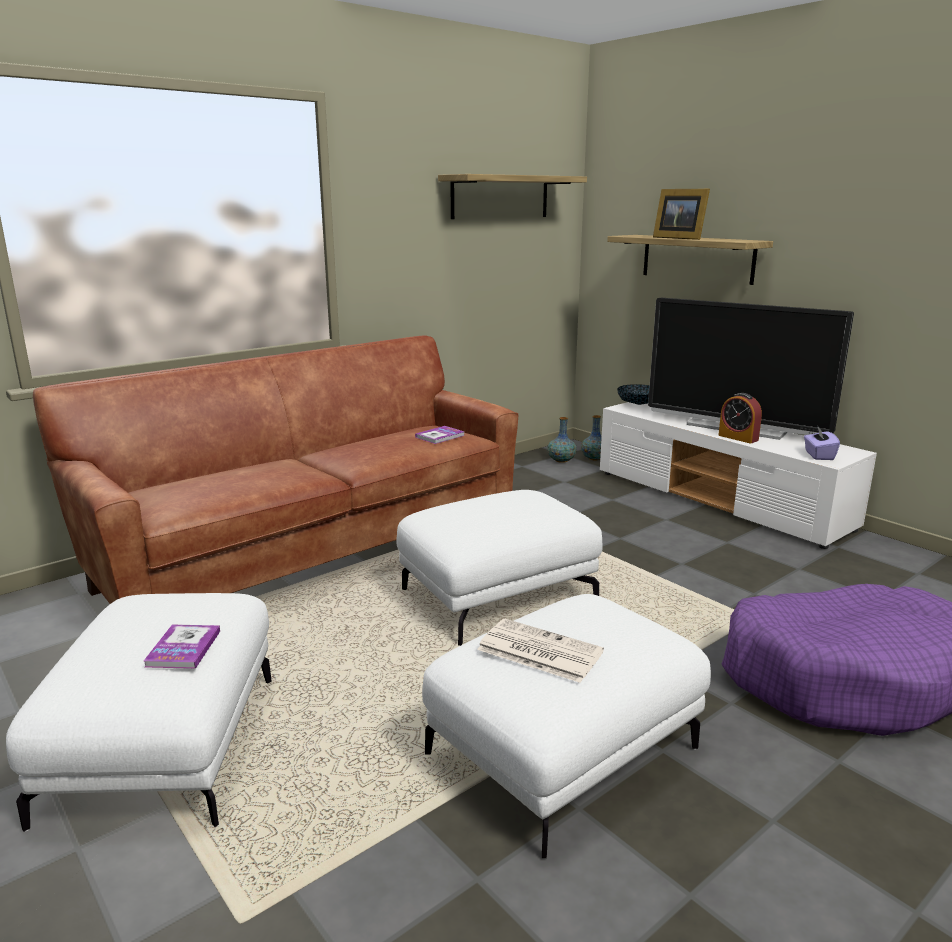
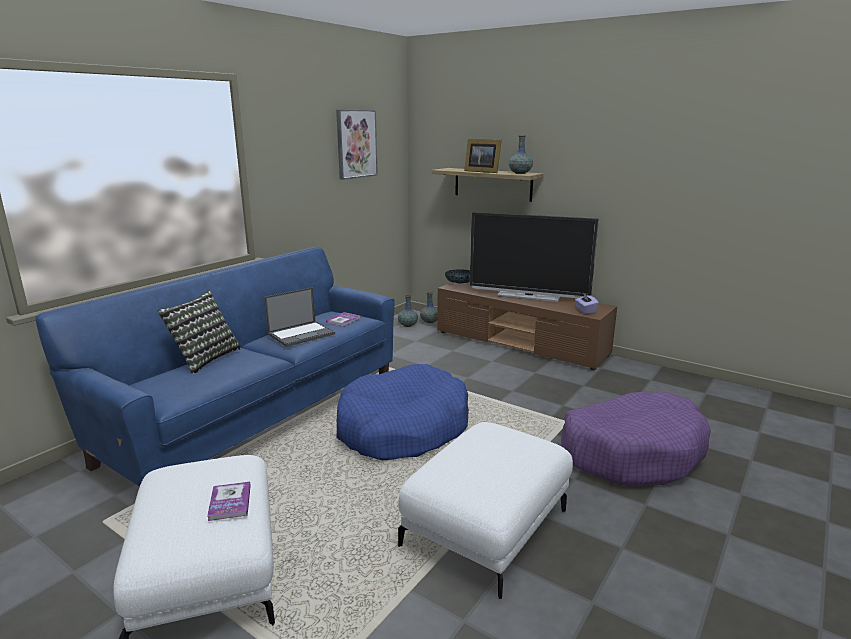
camera: 15 degrees left, 0 degrees up
(238, 467) = (204, 359): none -> pillow
(313, 557) = (258, 417): brown sofa -> blue sofa
(375, 448) = (302, 334): none -> laptop
(498, 595) = (402, 428): white ottoman -> blue dog bed
(500, 197) = (356, 144): shelf -> picture
(538, 651) = (474, 466): newspaper -> none
(720, 500) = (521, 344): white tv stand -> brown tv stand
(734, 240) = (520, 173): none -> vase
(738, 438) = (532, 303): alarm clock -> none

